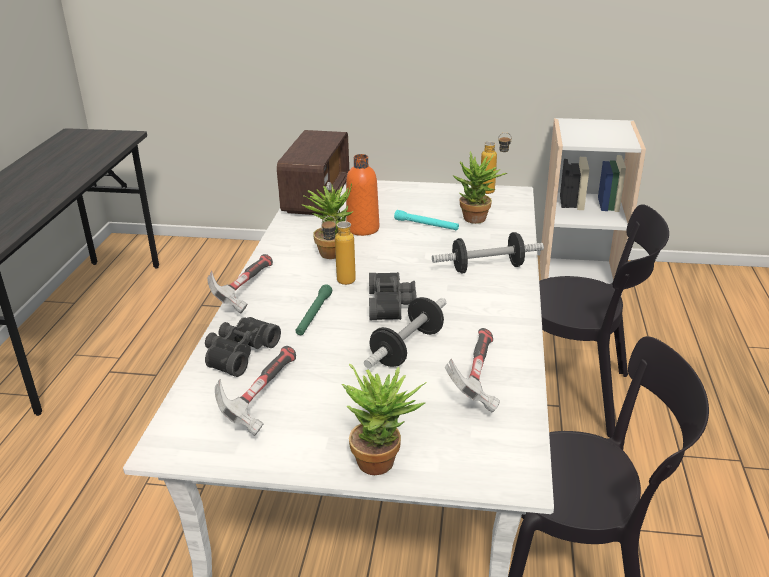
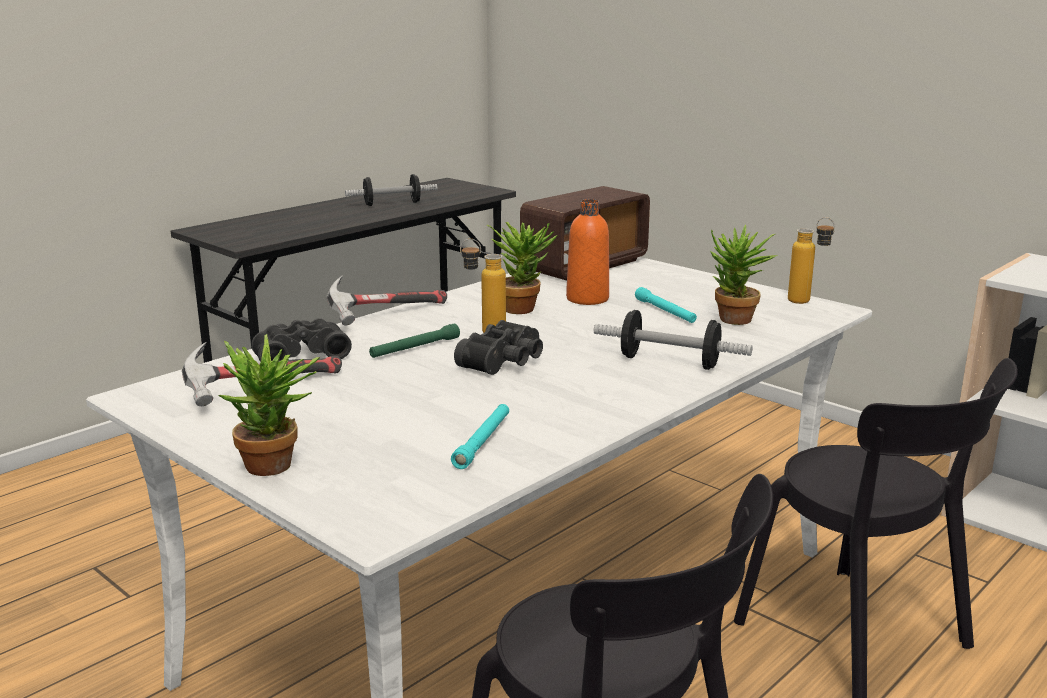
camera: 35 degrees right, 10 degrees down
(407, 348) = (457, 397): dumbbell -> dumbbell (392, 204)
(477, 378) = (483, 442): hammer -> turquoise flashlight

